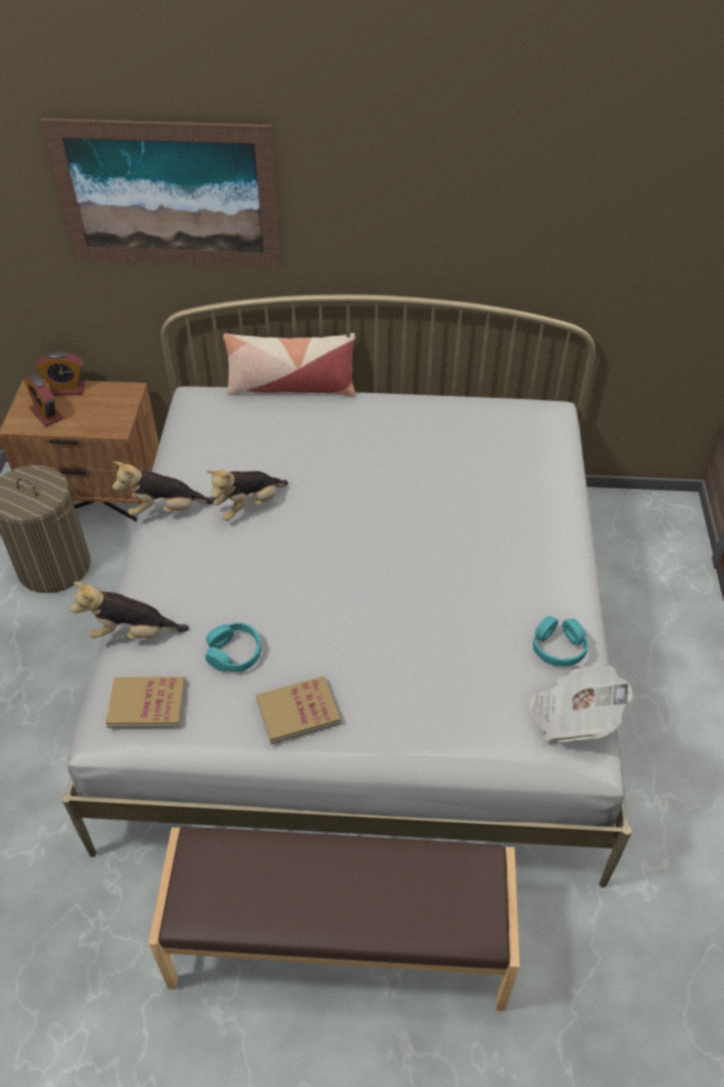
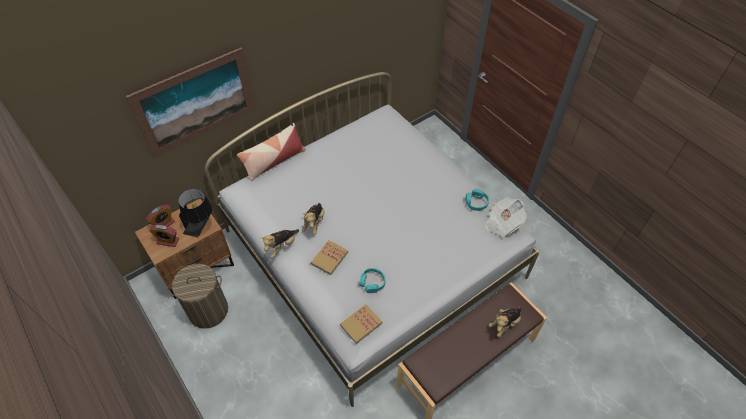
camera: 40 degrees left, 5 degrees up
(106, 420) = (201, 226): none -> black table lamp
(133, 633) = (325, 303): plush toy -> plush toy (504, 324)
(298, 711) = (417, 286): book -> book (329, 258)

